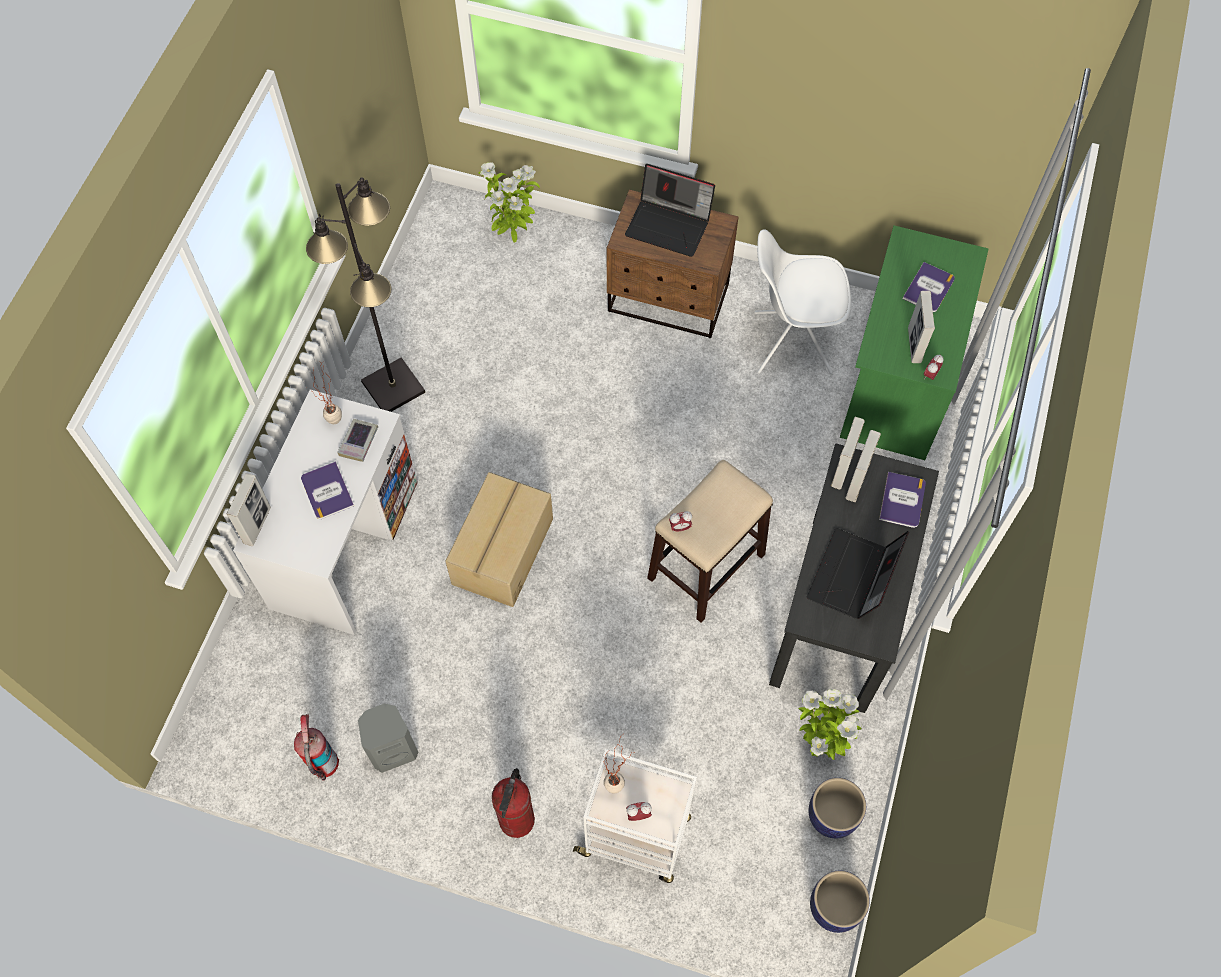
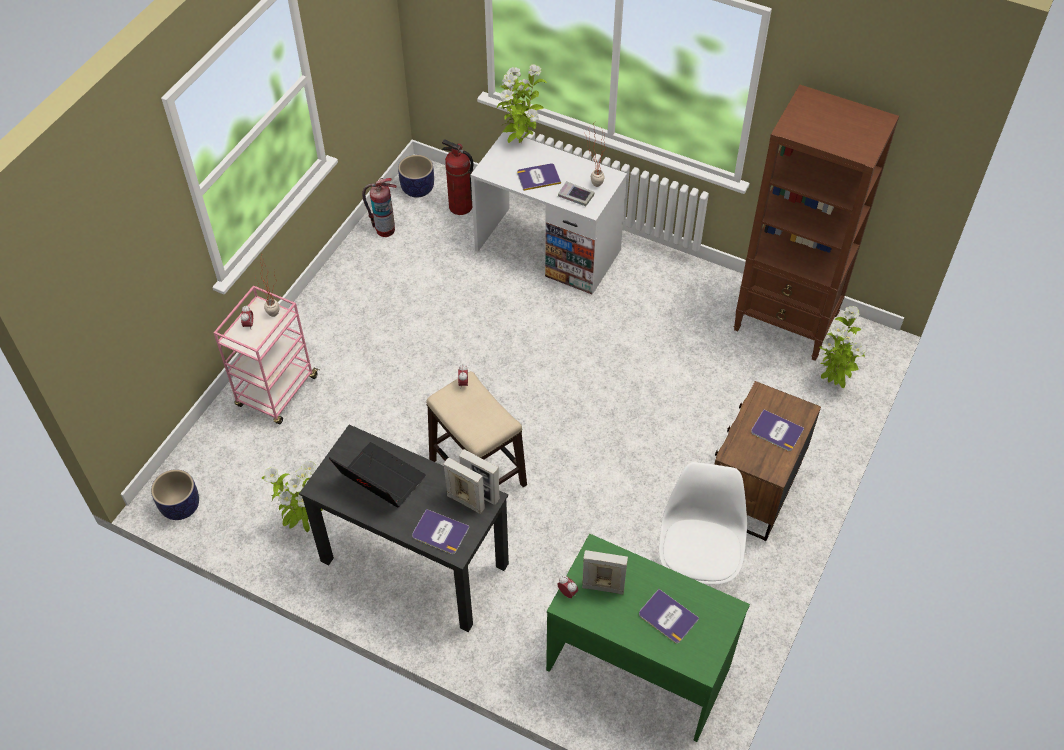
camera: 100 degrees right, 10 degrees down
(257, 525) = (520, 142): picture frame -> potted plant
(393, 749) = (384, 265): grey speaker -> none
(394, 387) = (681, 288): black floor lamp -> none
(435, 279) = (787, 322): none -> brown bookcase
(501, 551) = (522, 340): cardboard box -> none
(517, 820) = (312, 326): fire extinguisher -> fire extinguisher (460, 207)
(636, 836) = (277, 393): white cart -> pink cart
(670, 225) = (776, 431): laptop -> book
(831, 815) = (247, 519): planter -> planter (417, 189)

